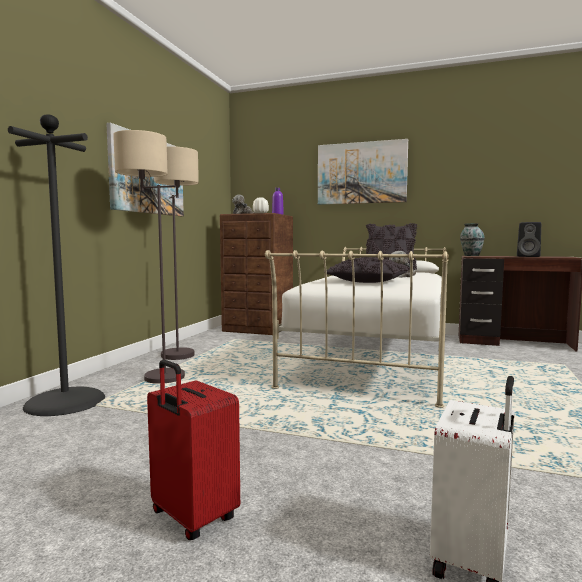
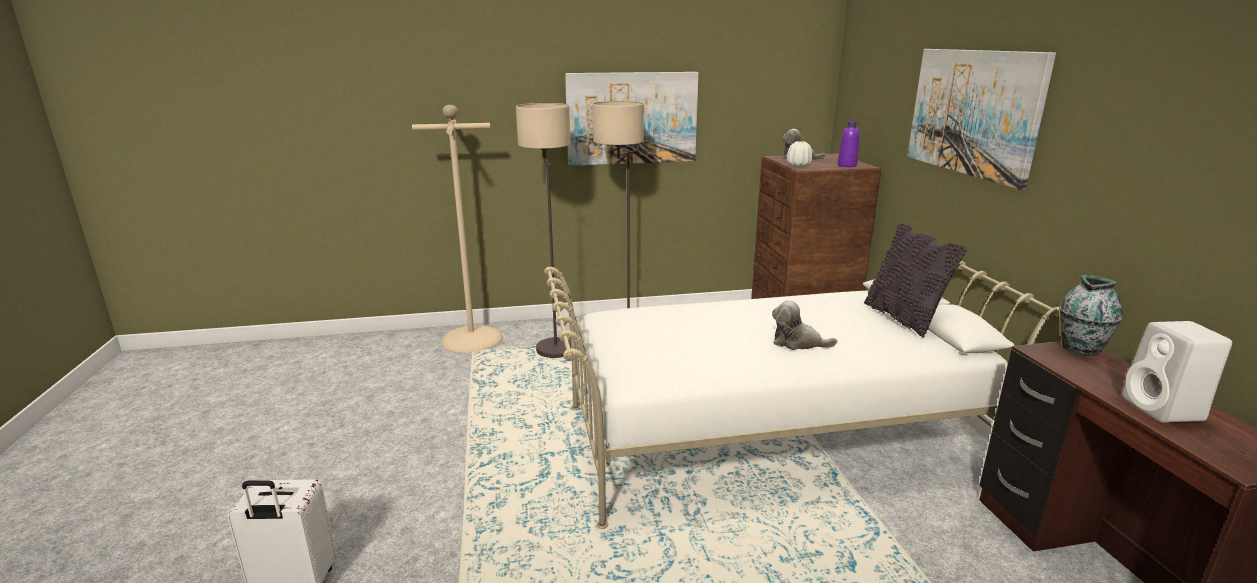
camera: 60 degrees right, 15 degrees up
(65, 402) = (472, 339): black clothes rack -> beige clothes rack
(192, 517) = (323, 457): red suitcase -> none
(368, 281) = (681, 336): black pillow -> none
(529, 256) = (1164, 410): black speaker -> white speaker

